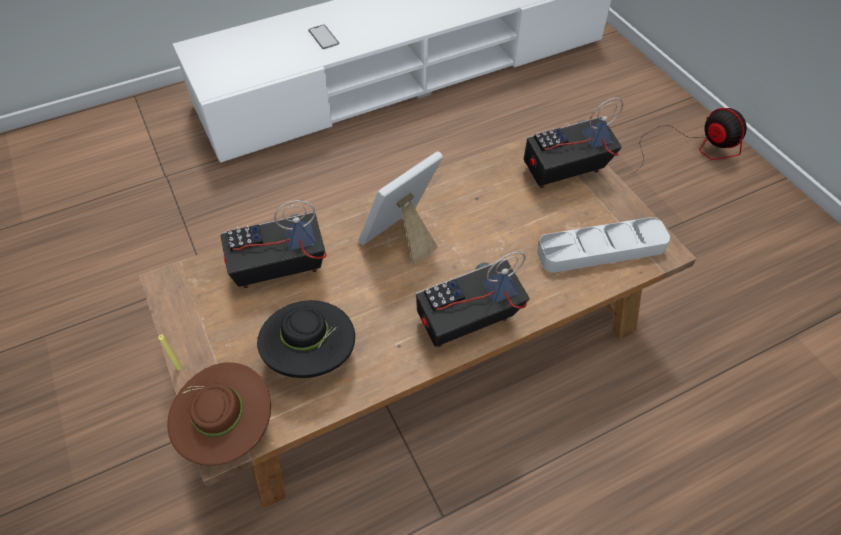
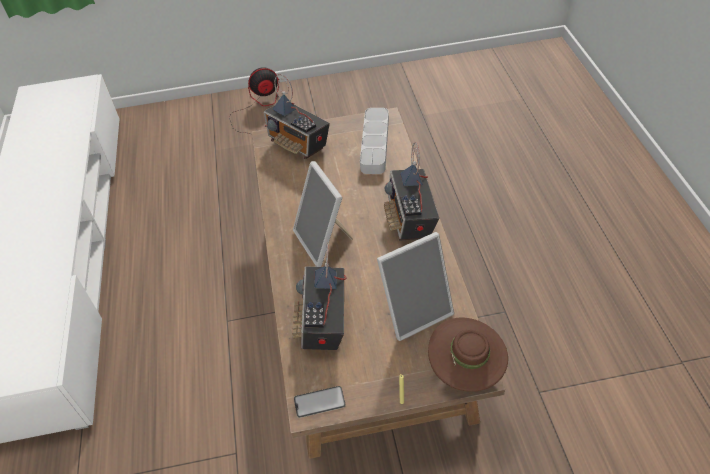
camera: 70 degrees left, 5 degrees down
(311, 356) = (415, 311): black hat -> picture frame
(323, 37) = (28, 269): phone -> phone (319, 402)
(563, 171) = (299, 144): radio -> radio turned 45 degrees counterclockwise

